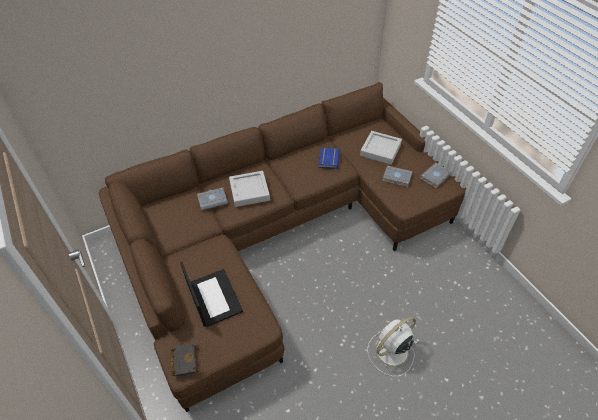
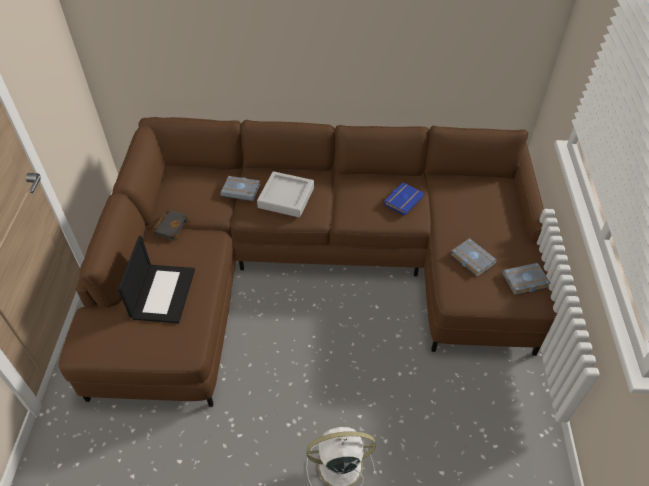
camera: 30 degrees right, 0 degrees up
(184, 360) = (86, 341): black book -> black book (171, 226)
(380, 150) = (478, 217): grey tray -> none

